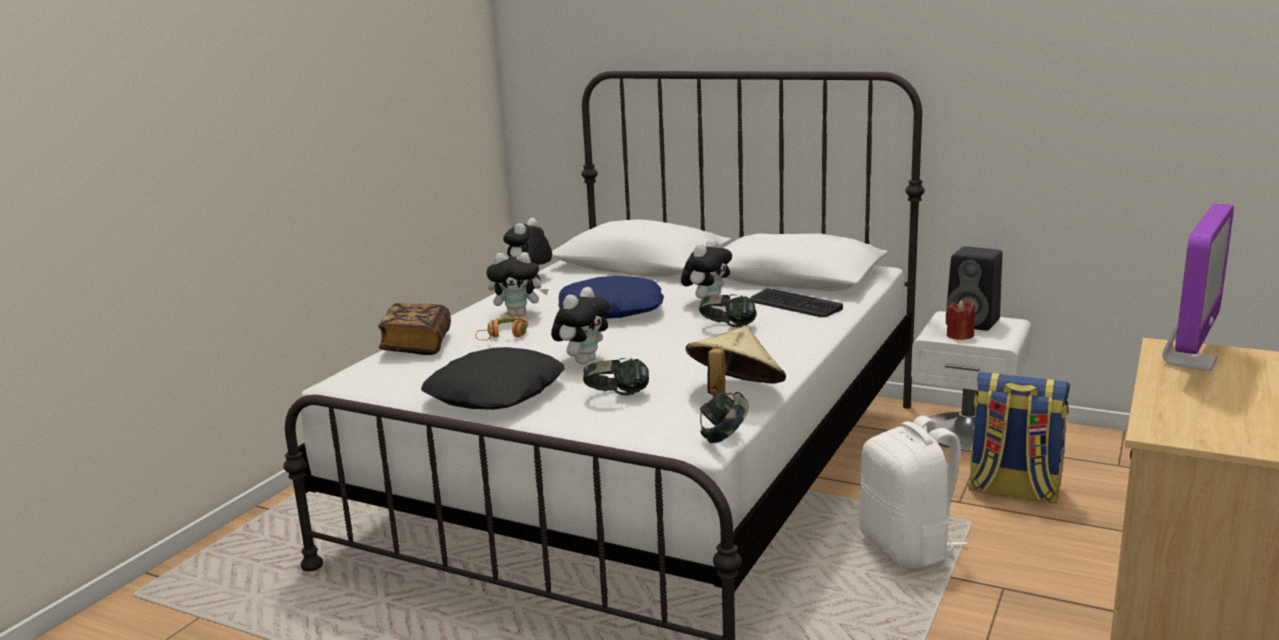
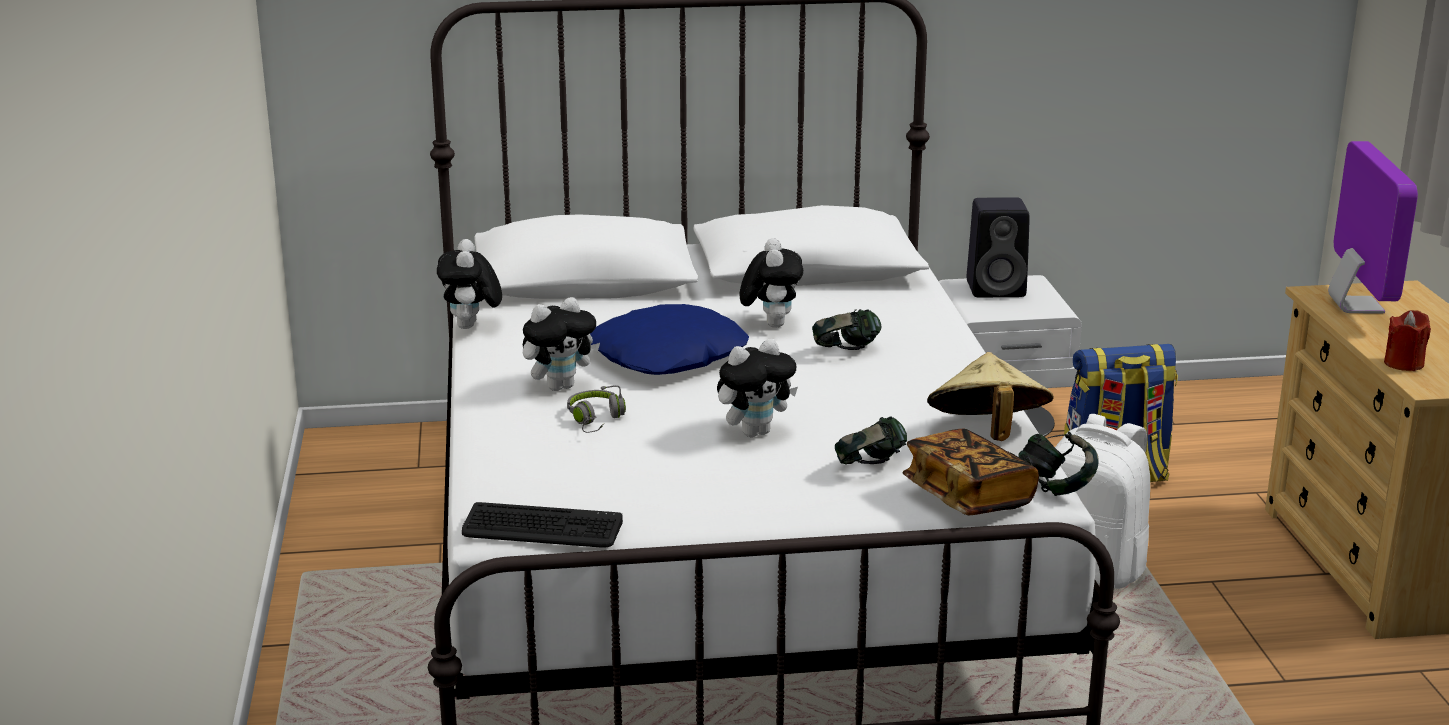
camera: 35 degrees left, 5 degrees up
(417, 345) = (501, 459): book -> book (968, 496)
(496, 393) = (726, 497): black pillow -> none
(504, 336) = (596, 420): orange headphones -> grey headphones
(583, 361) = (755, 432): plush toy -> plush toy turned 60 degrees clockwise
(794, 305) = (872, 307): keyboard -> keyboard (542, 528)
(959, 336) = (1004, 309): red candle -> red candle (1403, 364)

